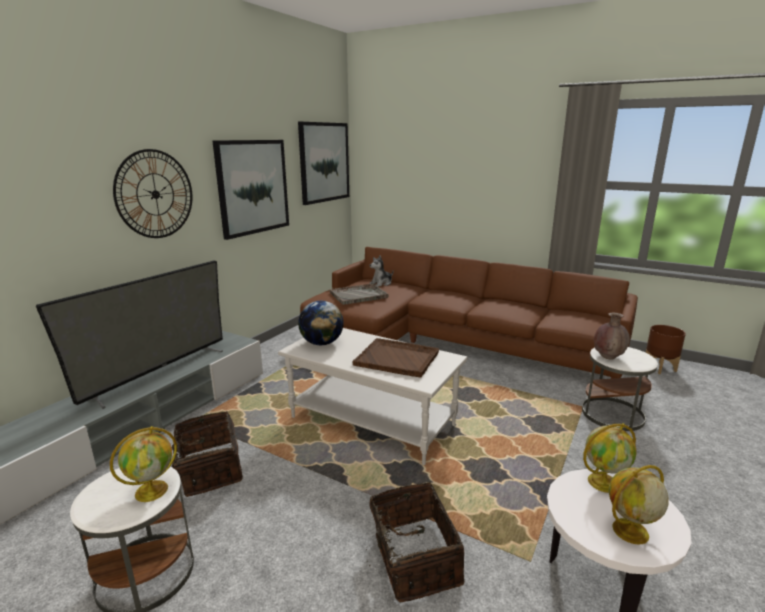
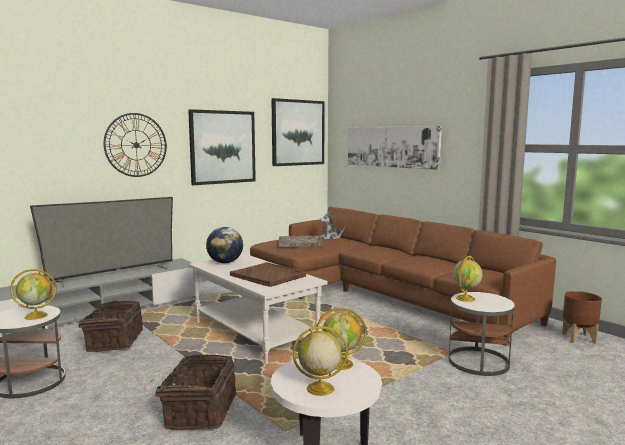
camera: 20 degrees right, 10 degrees down
(437, 179) = (391, 147): none -> picture
(608, 357) = (465, 298): brown vase -> globe

